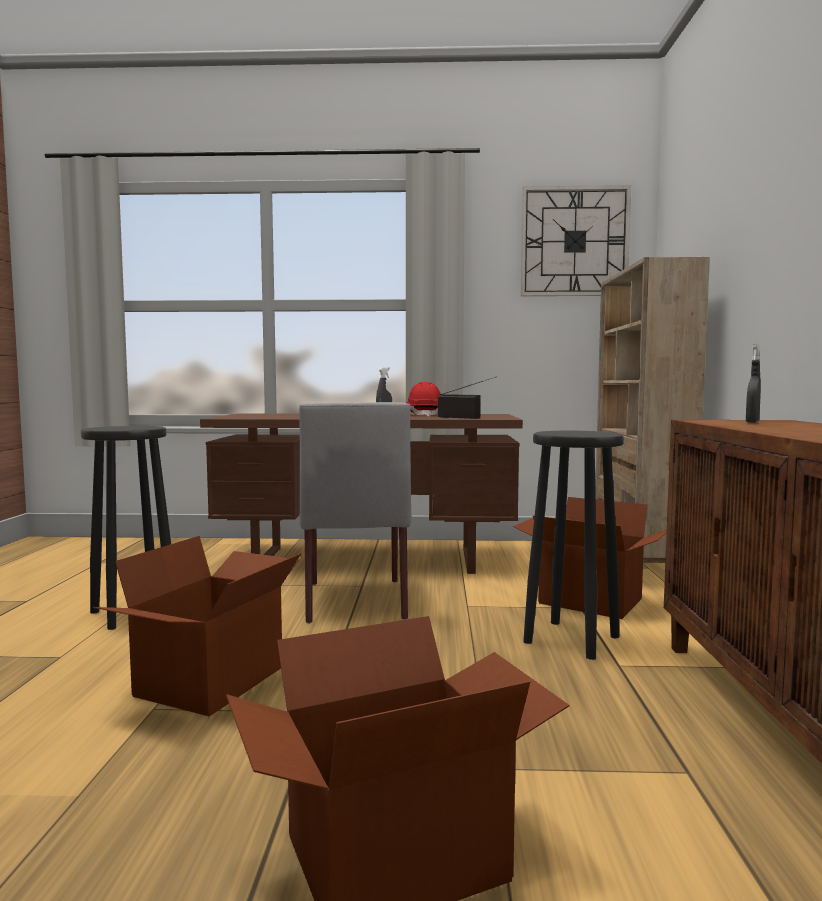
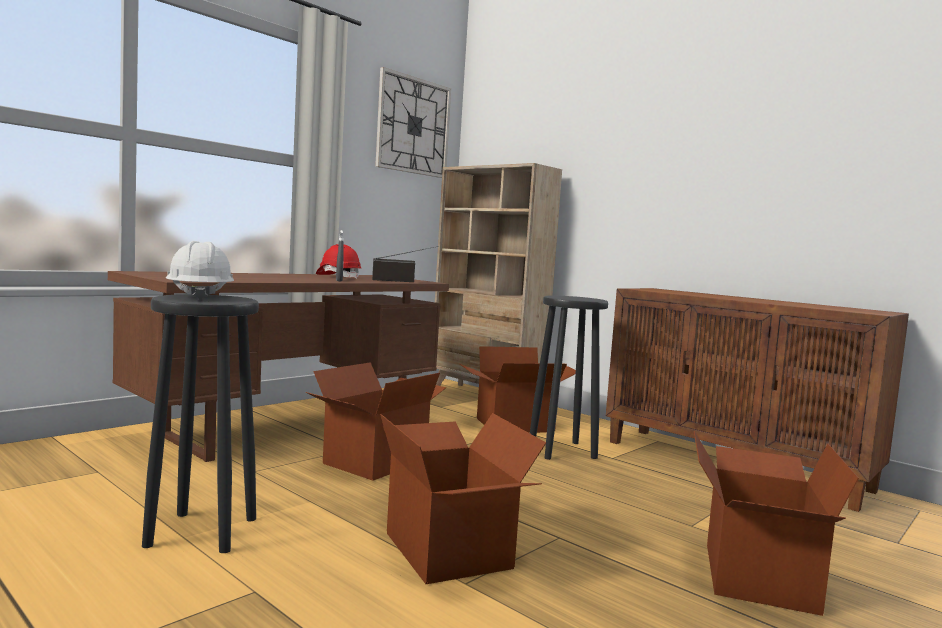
camera: 50 degrees left, 0 degrees up
(131, 426) = (199, 296): none -> white hard hat
(355, 599) = (374, 461): grey chair -> cardboard box
(752, 422) = (667, 291): grey spray bottle -> none

